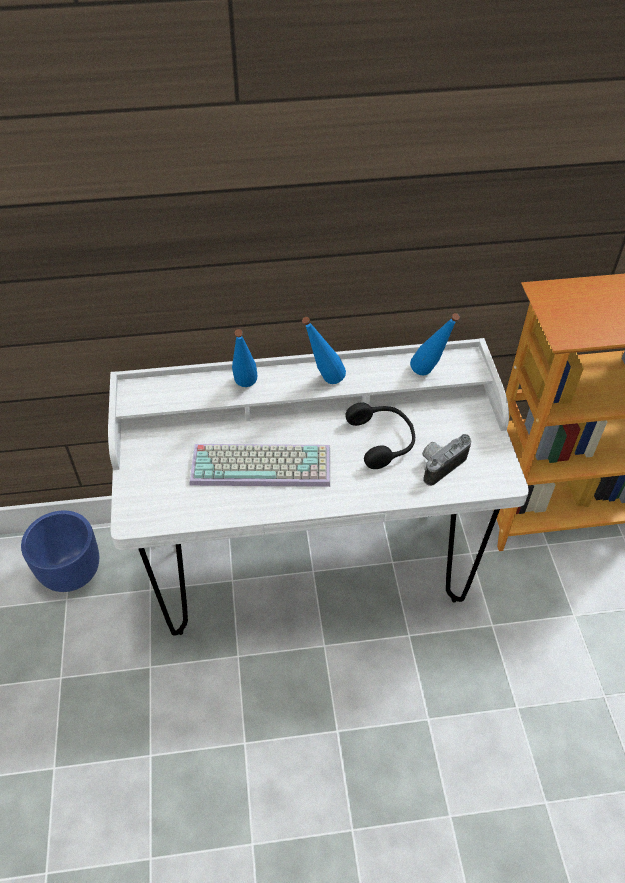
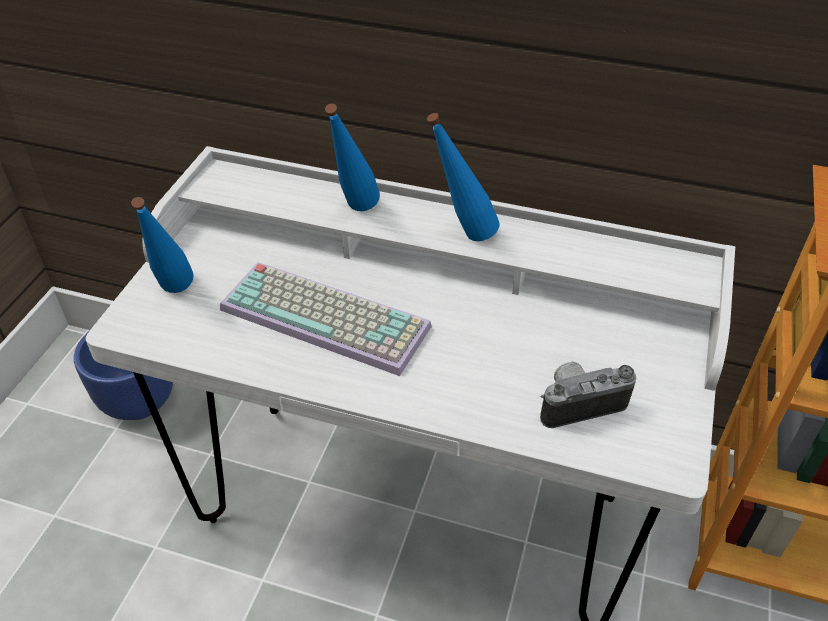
camera: 25 degrees right, 5 degrees down
(383, 440) = (513, 341): black headphones -> none
(429, 376) = (621, 272): blue bottle -> blue bottle (175, 296)

